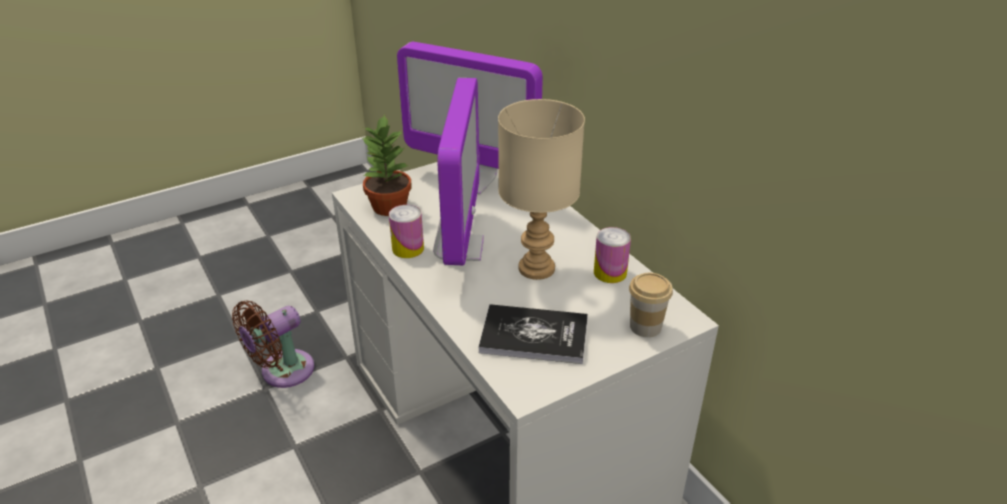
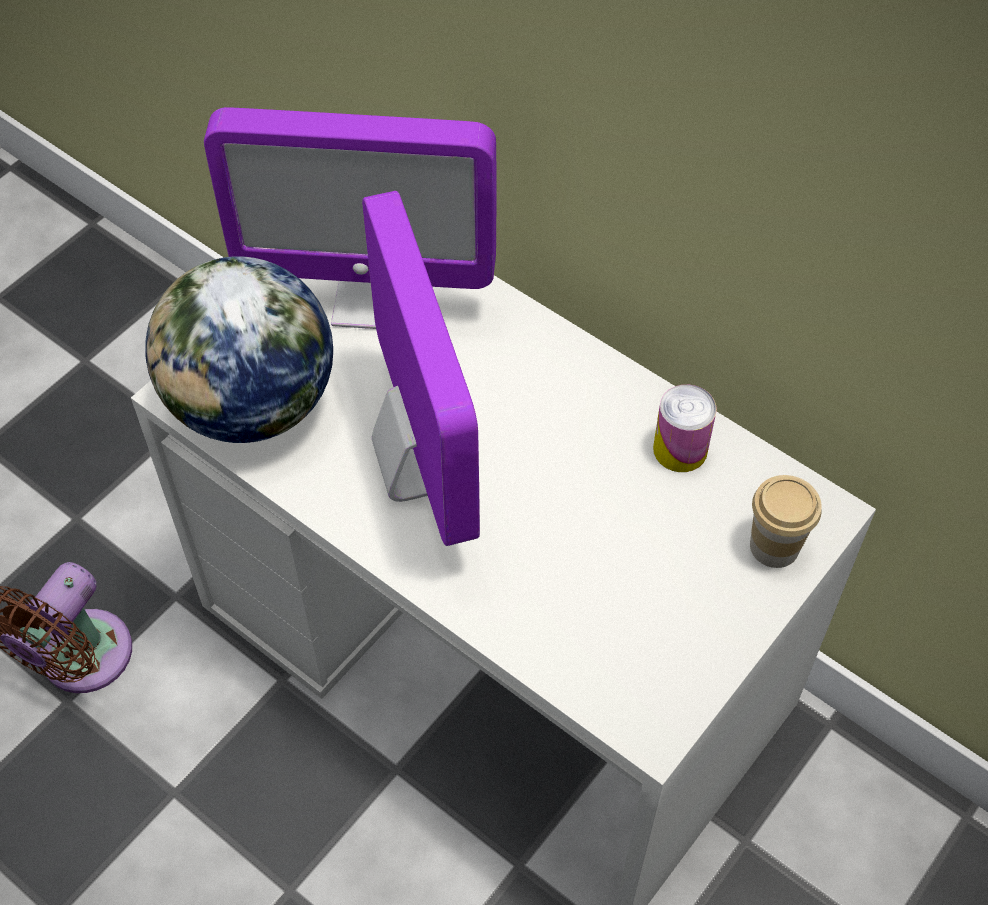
camera: 20 degrees left, 20 degrees up
(388, 207) = (253, 405): potted plant -> globe
(408, 248) = (335, 493): can -> none
(534, 335) = (619, 617): book -> none
(538, 268) = (565, 472): beige table lamp -> none

